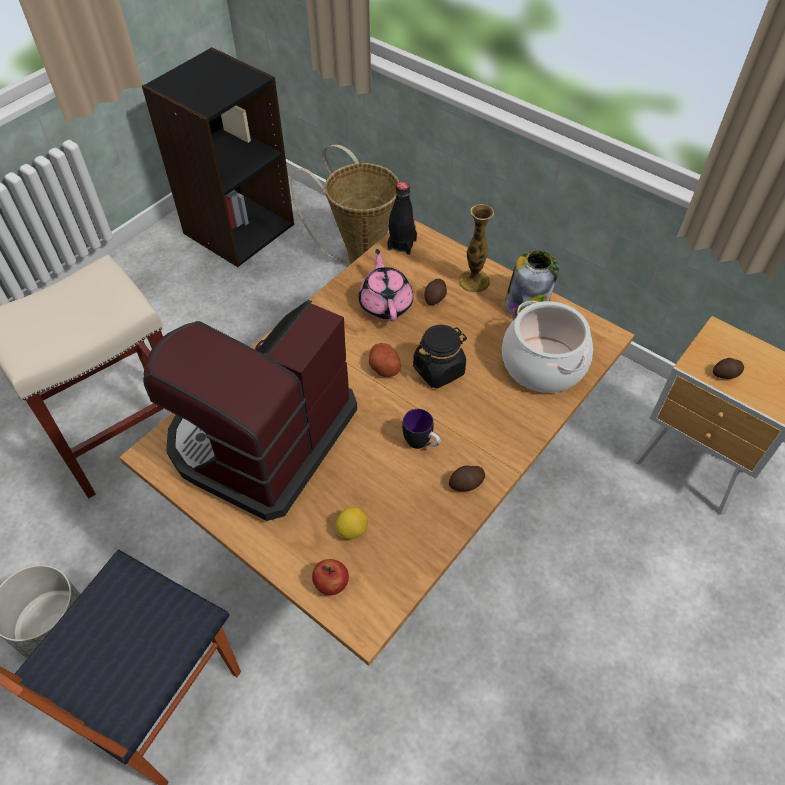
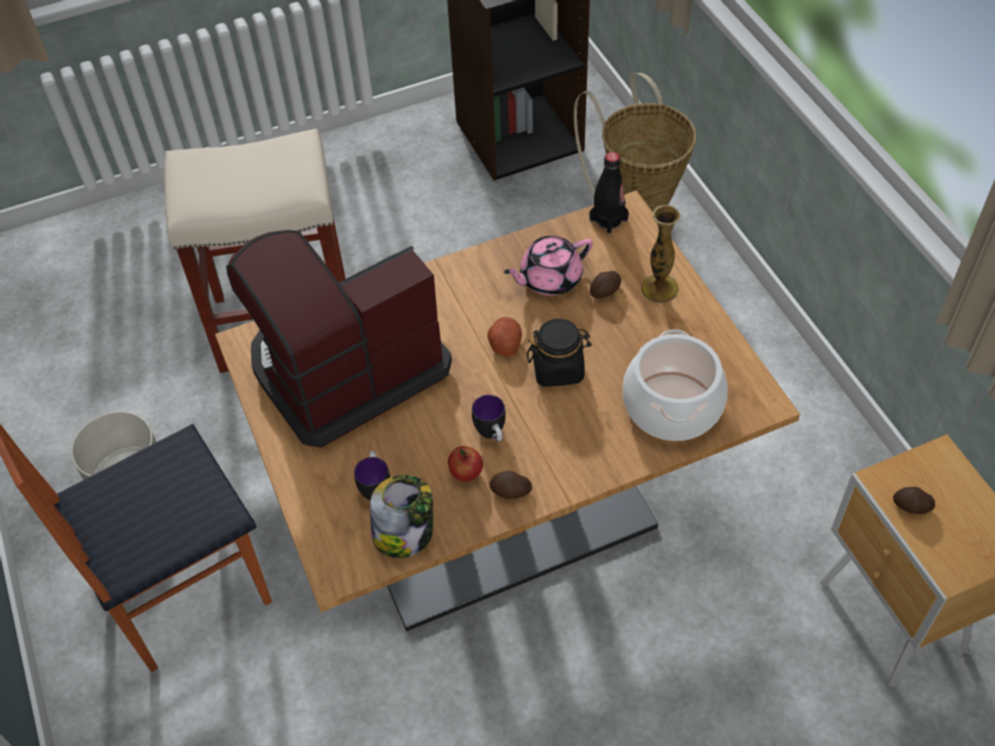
camera: 30 degrees right, 0 degrees up
(331, 584) = (328, 526): apple -> apple (466, 473)
(352, 530) = (375, 487): lemon -> mug
(386, 304) = (549, 279): pink teapot -> pink teapot turned 135 degrees counterclockwise
(526, 305) = (699, 335): jar -> jar (404, 533)

